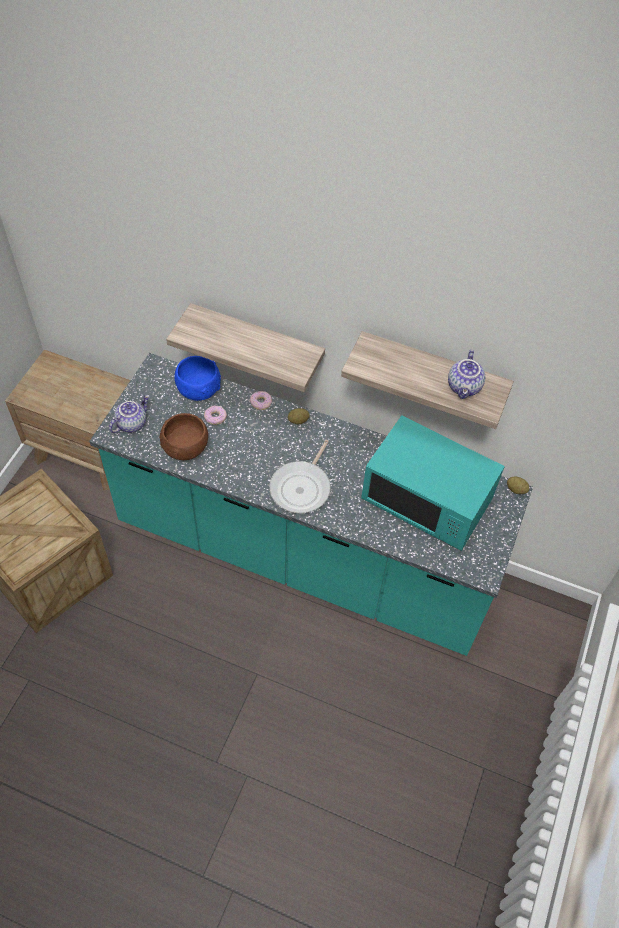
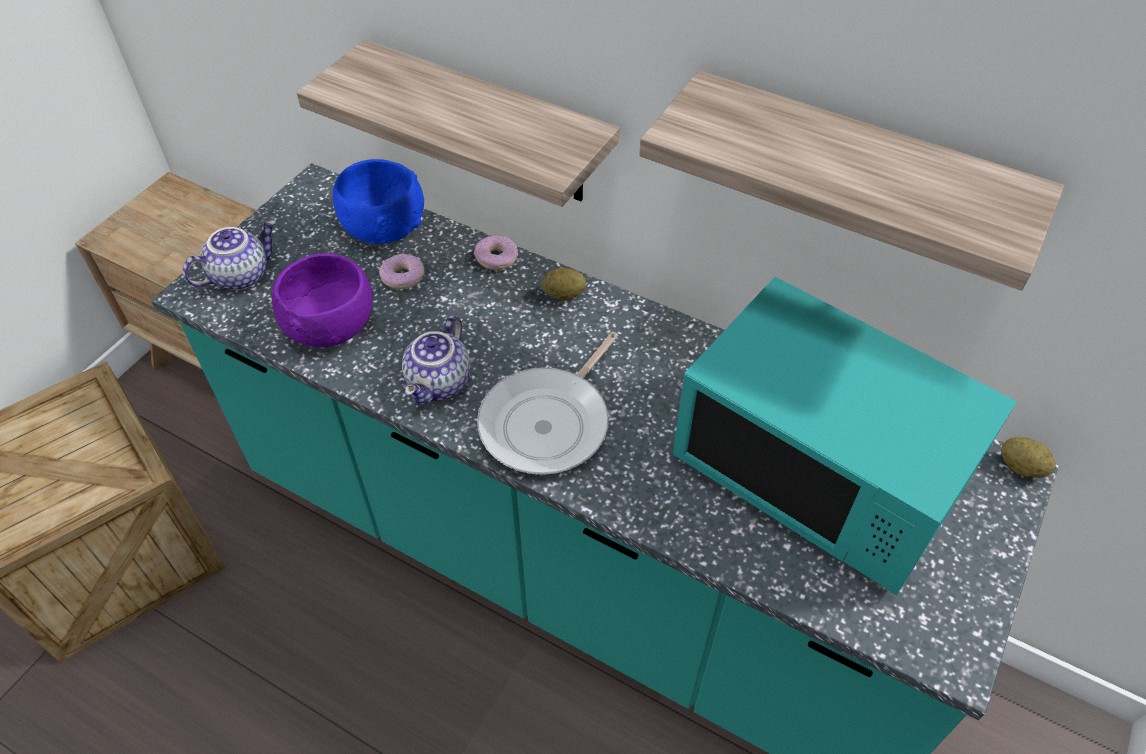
camera: 10 degrees right, 5 degrees down
(186, 448) = (331, 327): brown bowl -> purple bowl
(465, 387) = (941, 189): teapot -> teapot (440, 384)

